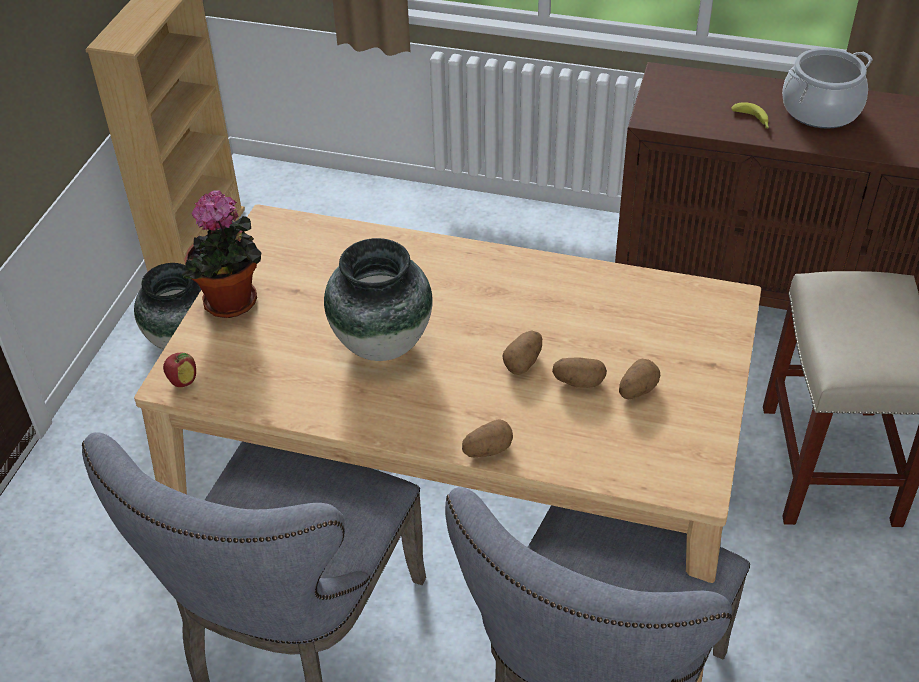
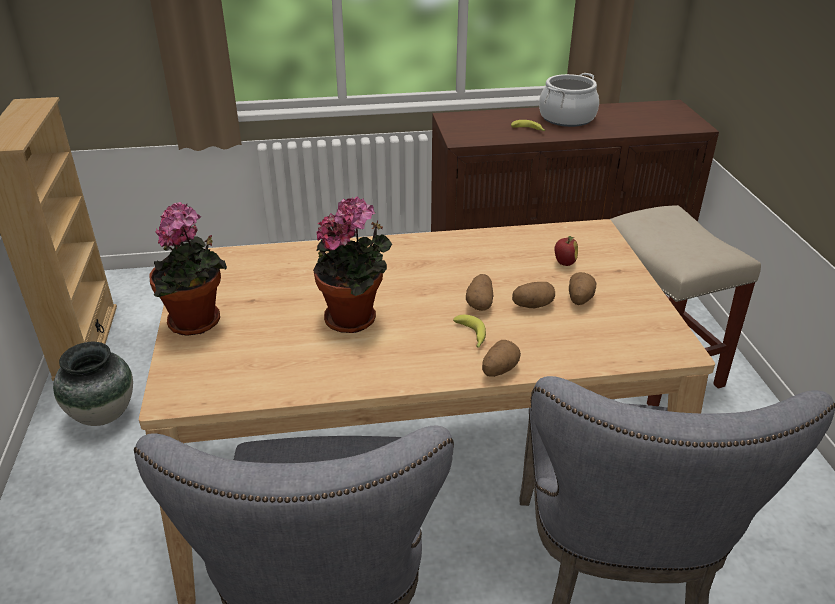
camera: 25 degrees left, 10 degrees down
(183, 381) = (183, 393): apple -> apple (564, 263)
(383, 344) = (355, 318): vase -> potted plant
(486, 401) = (471, 336): none -> banana

